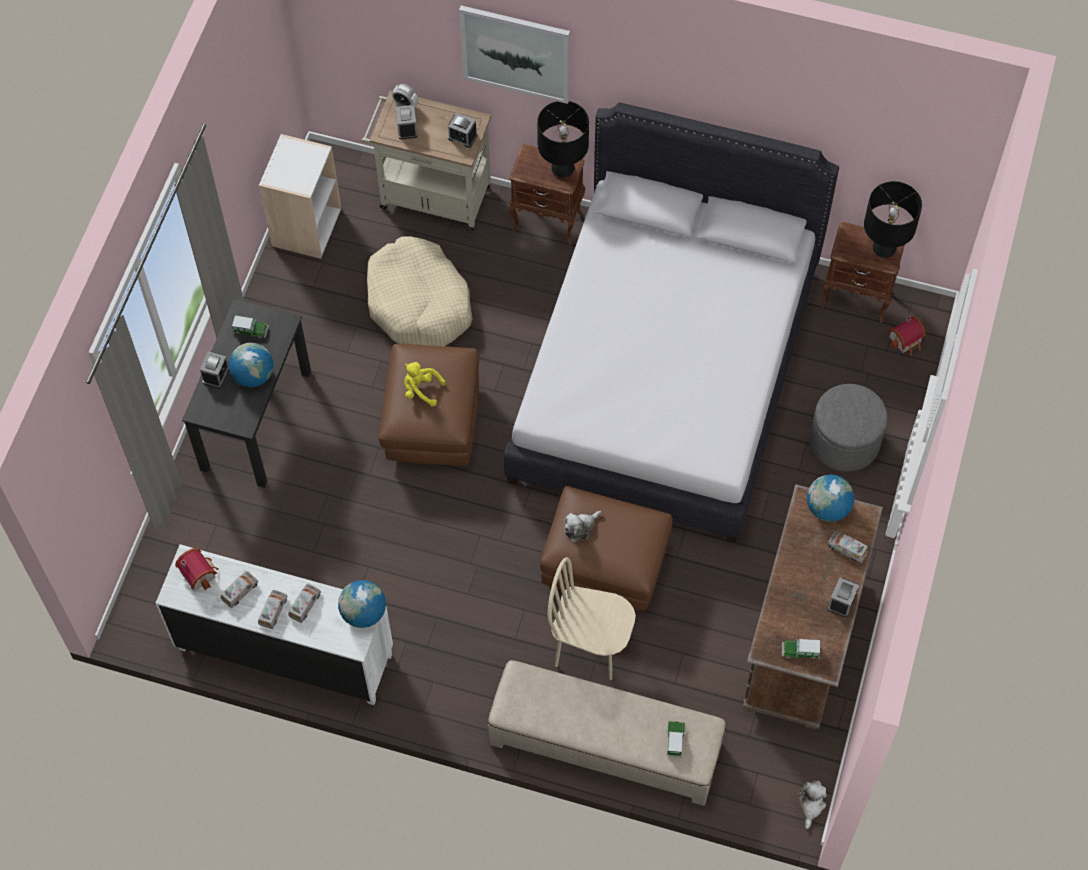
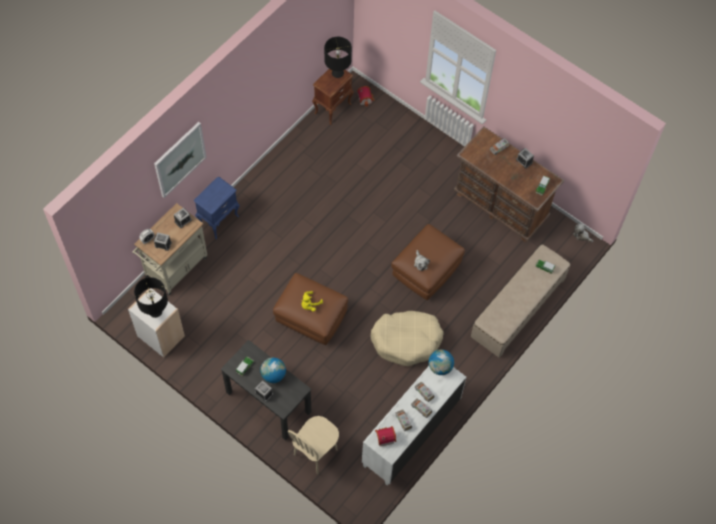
camera: 70 degrees left, 0 degrees up
(419, 303) = (237, 298): beige dog bed -> beige dog bed (406, 340)
(547, 221) = (219, 221): brown nightstand -> blue nightstand
(563, 169) = (220, 188): black table lamp -> black table lamp (155, 312)
(590, 648) = (467, 294): beige chair -> beige chair (316, 452)
(663, 373) = (333, 205): white bed -> none
(827, 508) = (475, 147): globe -> none
(844, 441) = (406, 146): grey ottoman -> none

